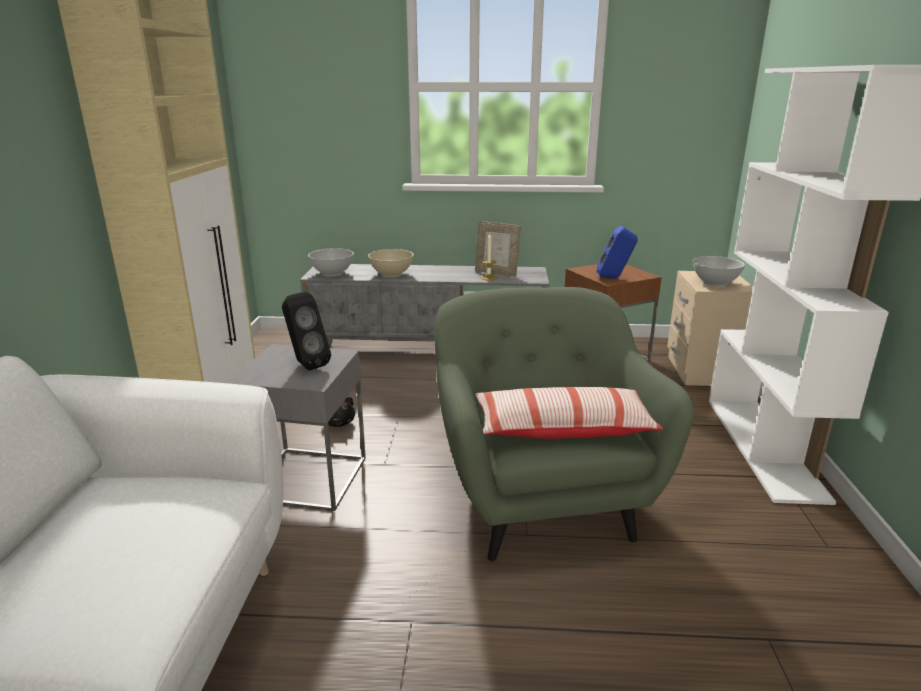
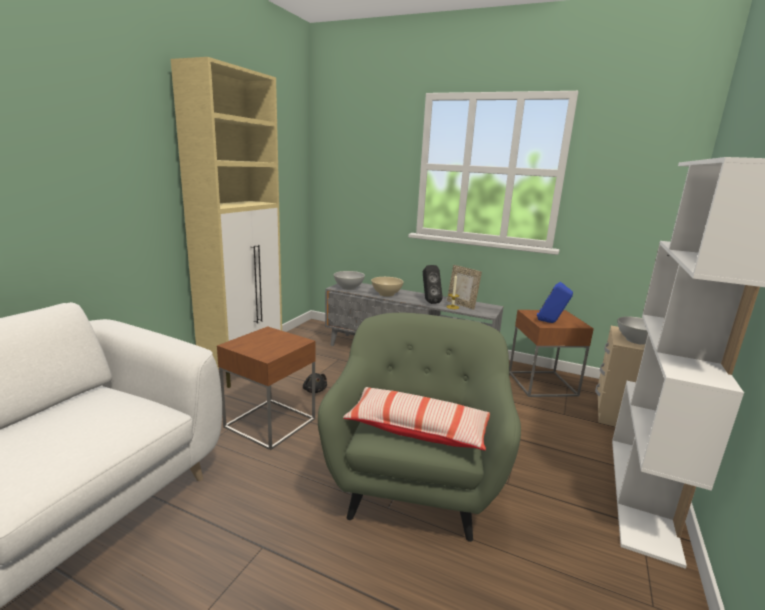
camera: 20 degrees right, 5 degrees down
(306, 364) = (273, 343): black speaker -> black speaker (429, 302)
(308, 478) = (270, 423): grey side table -> brown side table

